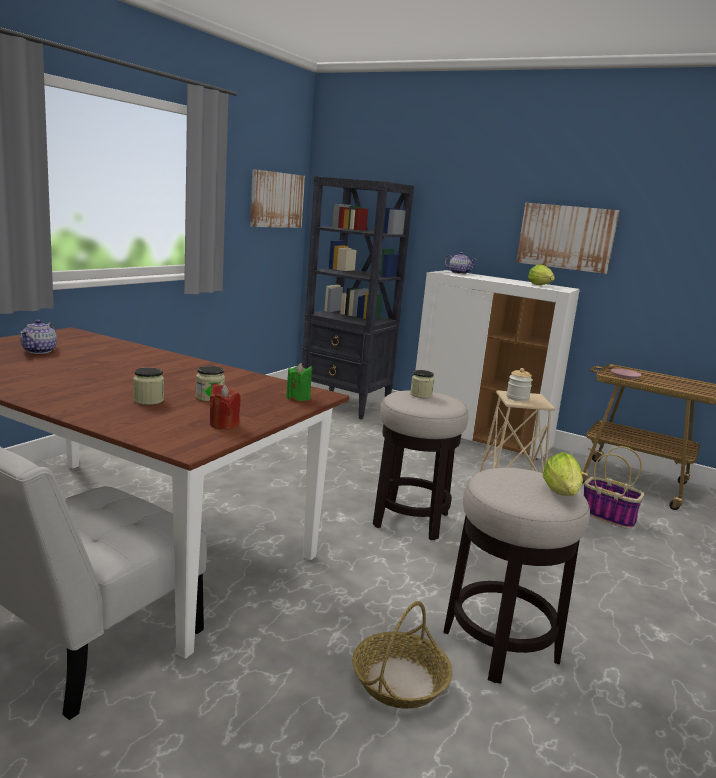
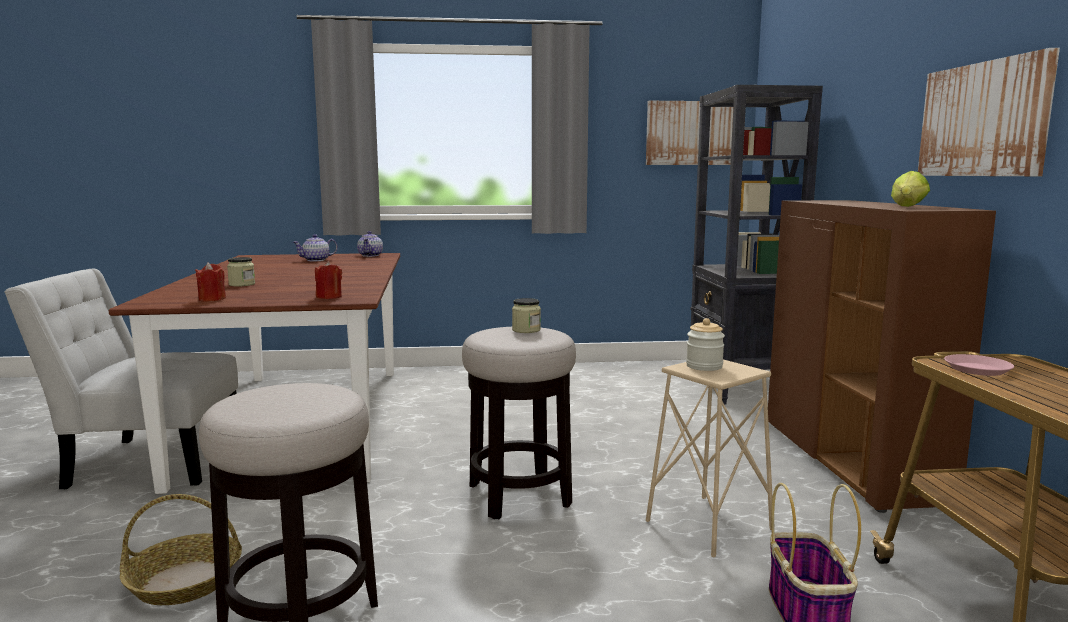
camera: 55 degrees right, 5 degrees down
(209, 397) = (279, 288): jar -> none
(298, 398) = (329, 297): green candle -> red candle
(458, 273) = (841, 200): teapot -> teapot (371, 255)
(480, 437) = (851, 462): white cabinet -> brown cabinet
(562, 495) = (273, 412): lettuce -> none

